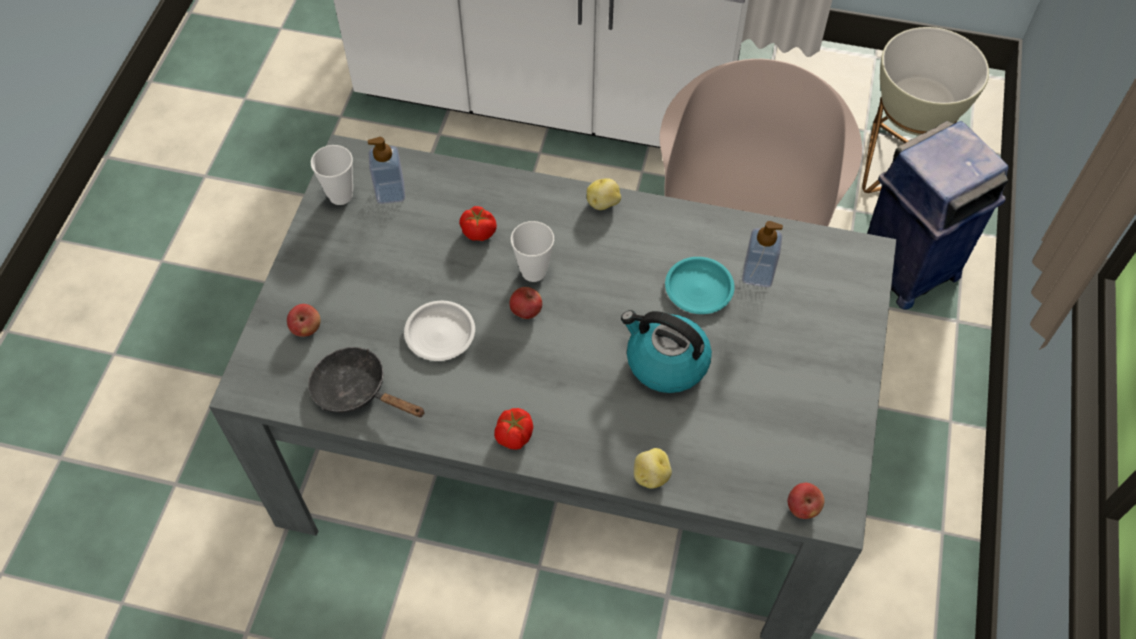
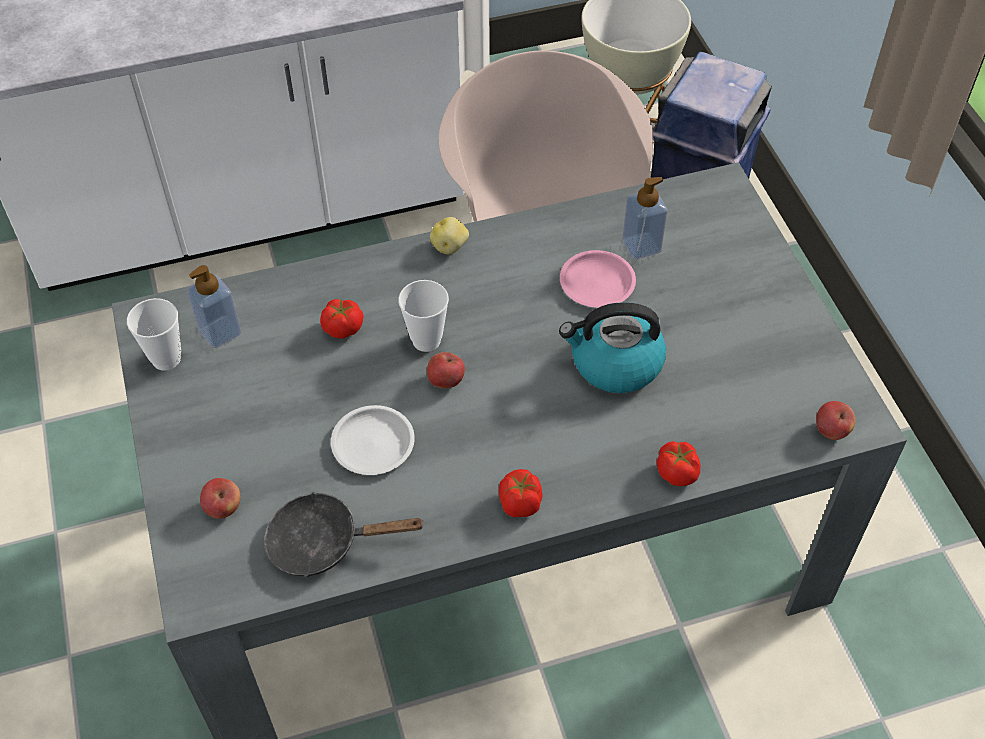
camera: 30 degrees left, 5 degrees down
(650, 475) = (676, 473): potato -> tomato
(699, 289) = (598, 283): turquoise plate -> pink plate

